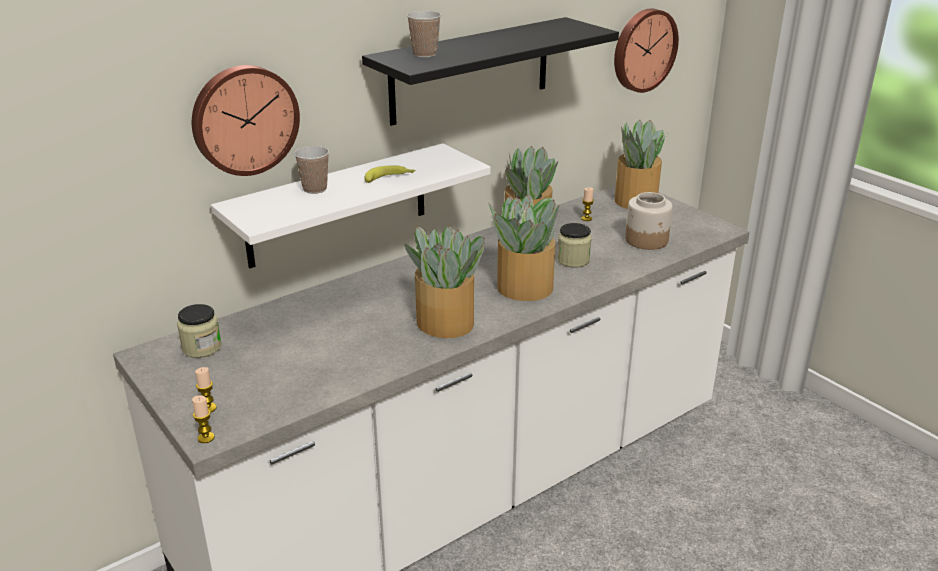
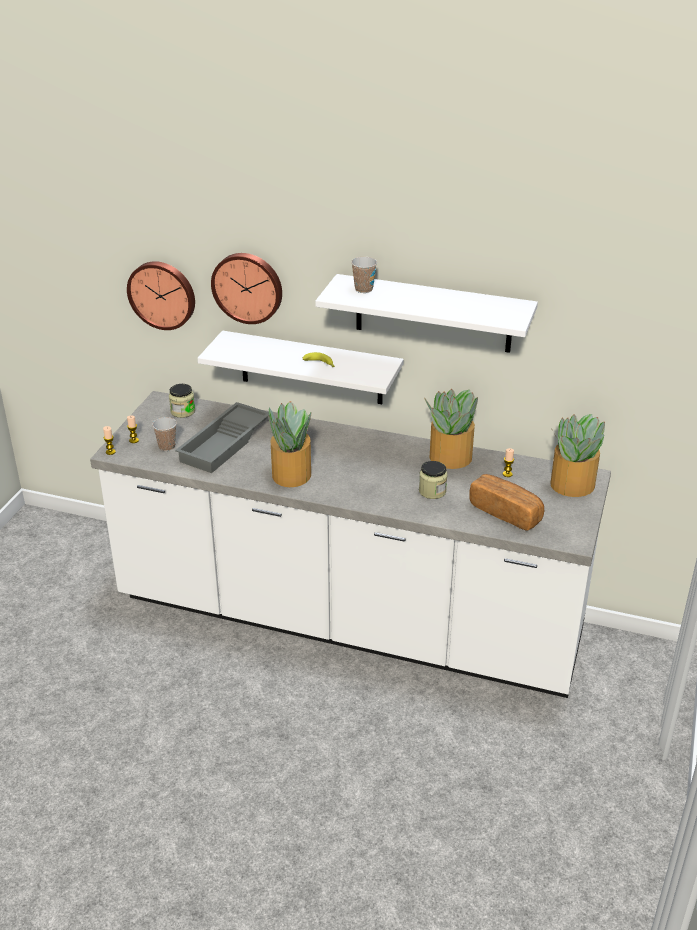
camera: 55 degrees right, 5 degrees up
(315, 189) = (276, 349): cup -> cup (167, 446)
(322, 342) = (226, 444): none -> grey tray
(471, 70) = (433, 313): black shelf -> white shelf
(523, 288) = (368, 486): potted plant -> none
(643, 50) = (639, 358): wall clock -> wall clock (162, 294)
(647, 240) = (506, 512): jar -> bread

